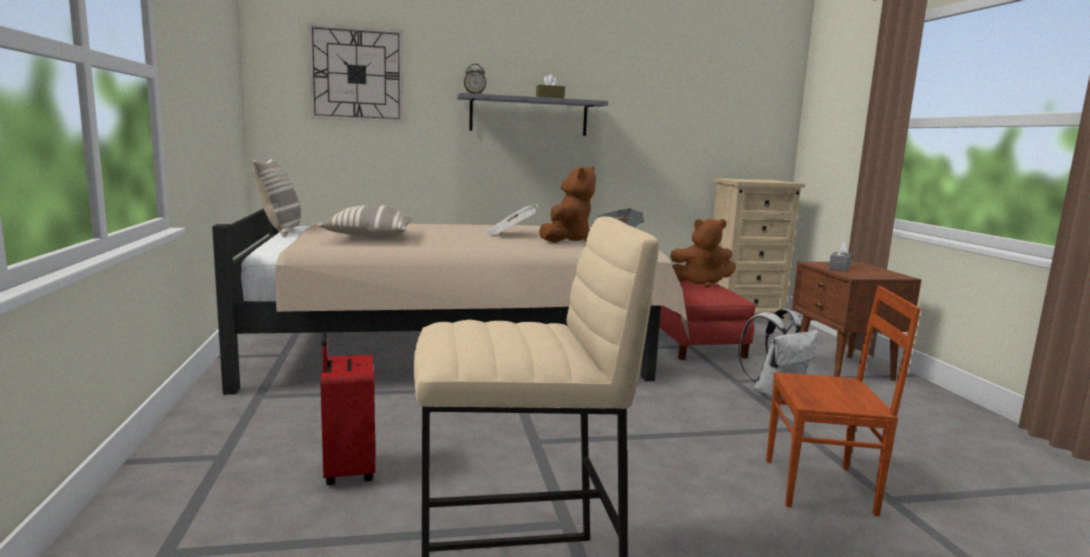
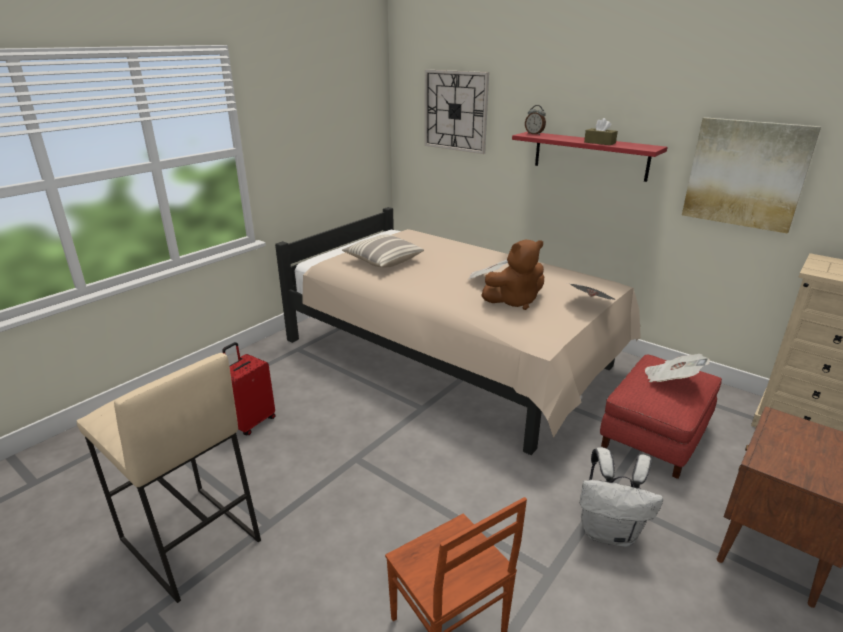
camera: 50 degrees right, 15 degrees up
(281, 231) = (365, 238): pillow -> none
(529, 116) = (590, 155): grey shelf -> red shelf
(661, 121) = (746, 174): none -> picture
(701, 283) = (671, 380): brown plush toy -> newspaper
(839, 267) = (793, 439): grey tissue box -> none

